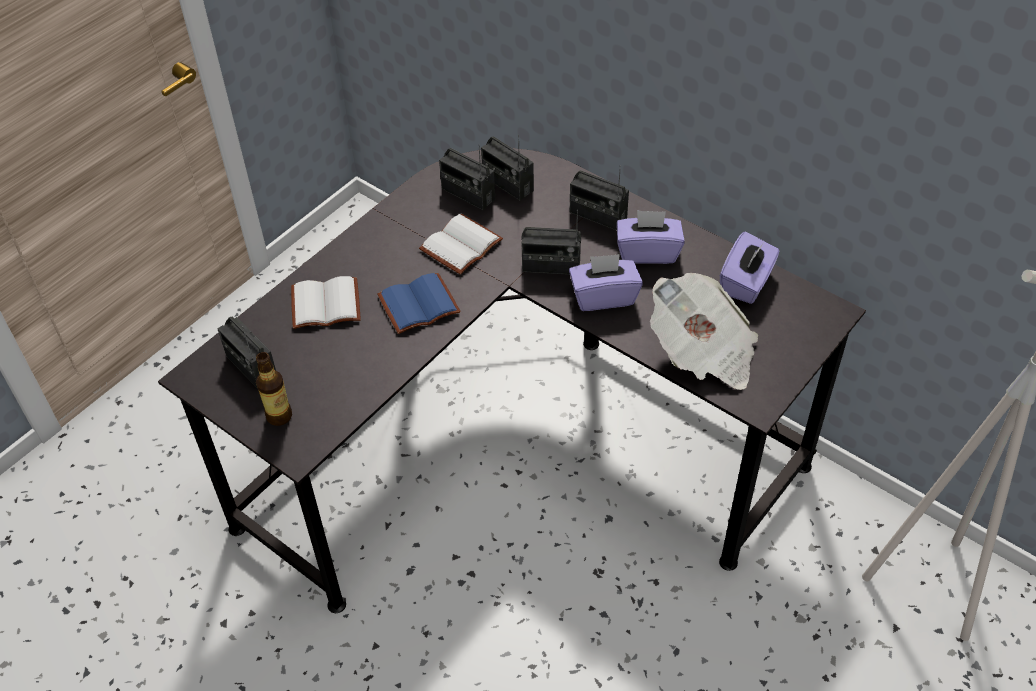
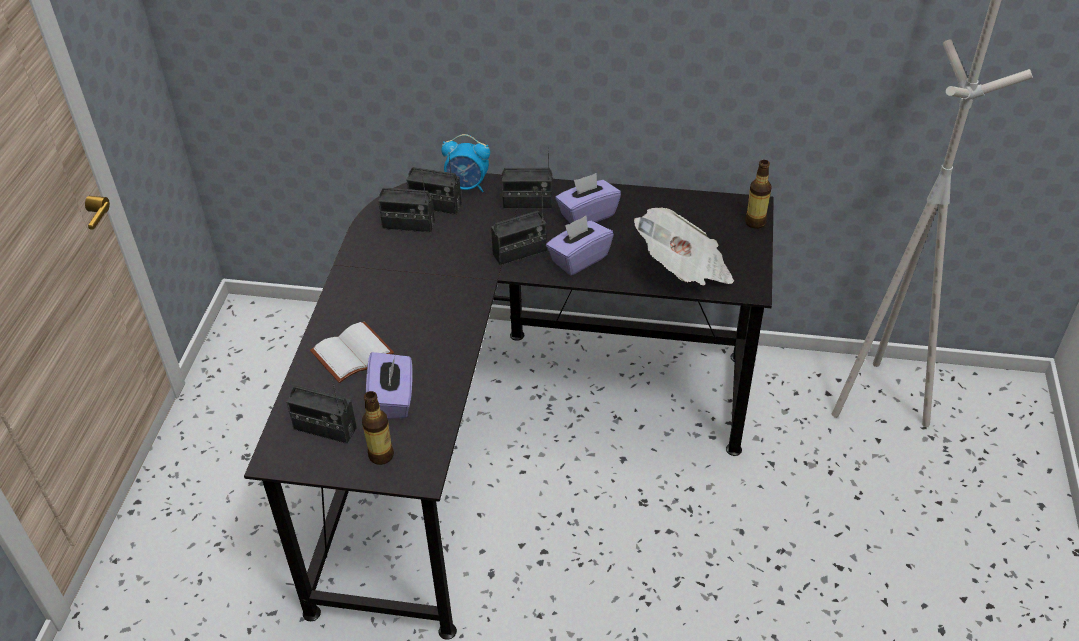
camera: 30 degrees left, 5 degrees down
(419, 303) = (433, 321): blue book -> none
(462, 247) = (435, 266): white book -> none
(552, 174) = (467, 186): none -> alarm clock
(746, 283) = (677, 209): purple tissue box -> purple tissue box (392, 399)
(821, 332) = (755, 222): none -> bottle

